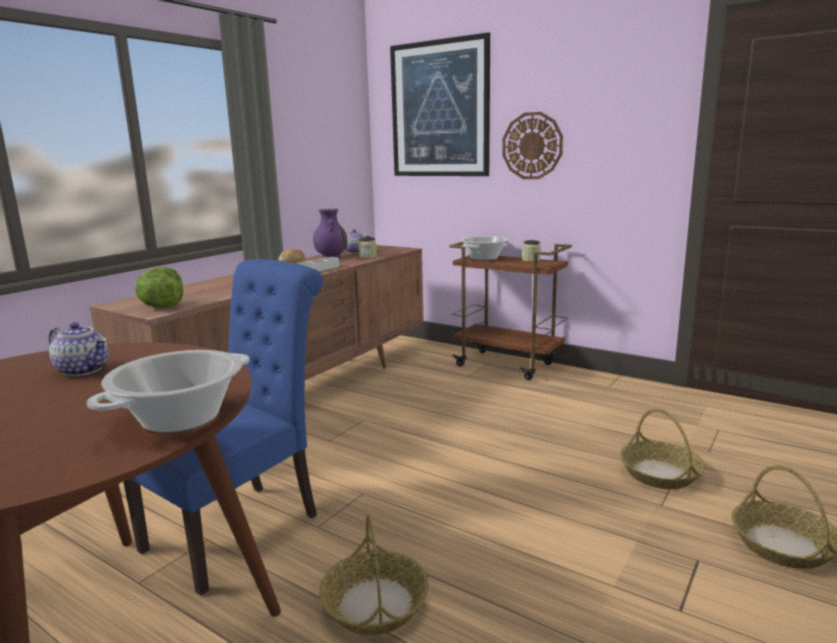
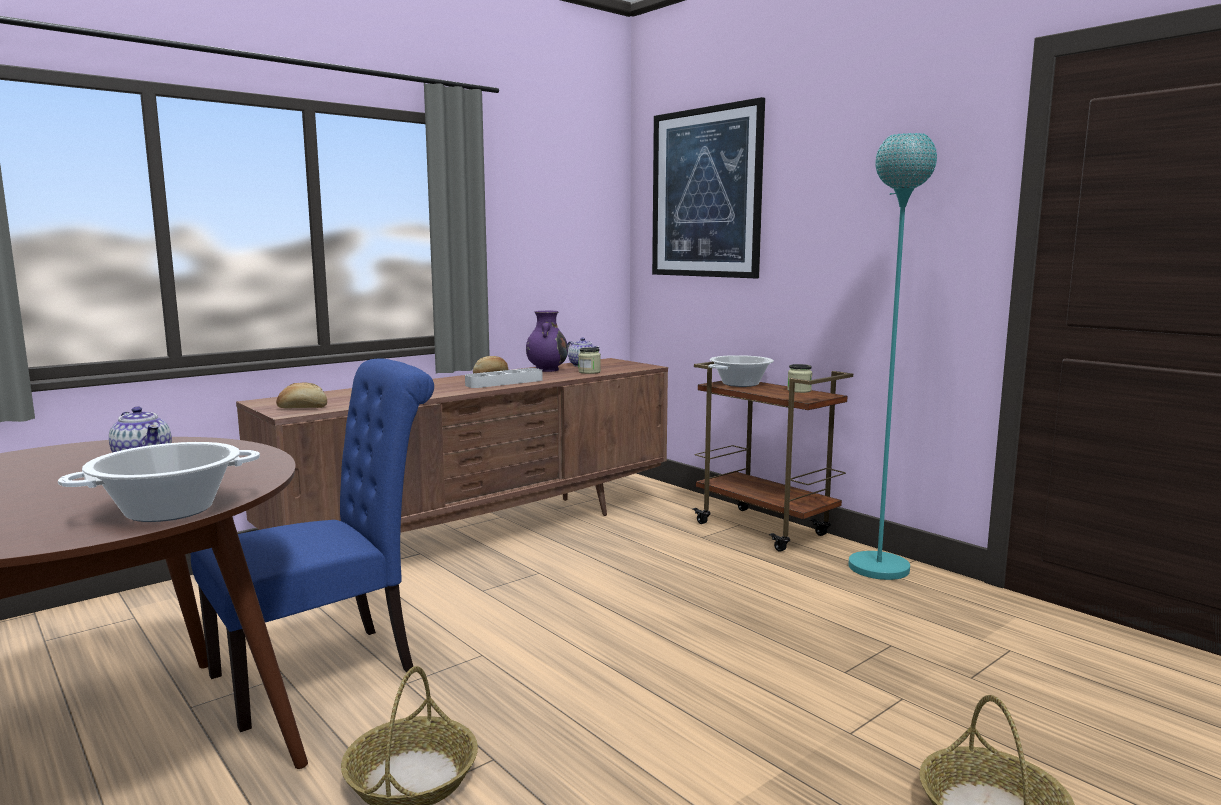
camera: 15 degrees right, 5 degrees down
(162, 307) = (302, 408): lettuce -> bread
(532, 146) = (810, 241): wall clock -> none
(600, 383) = (878, 568): none -> turquoise floor lamp
(660, 474) = (878, 694): basket -> none

